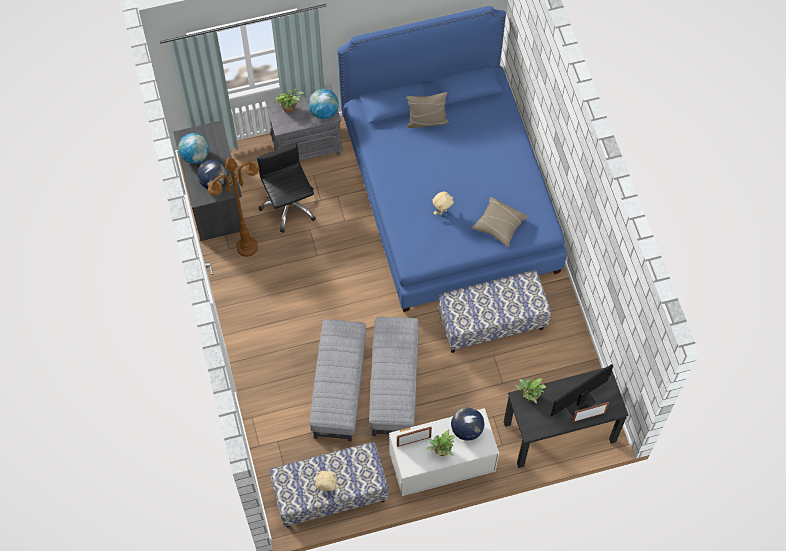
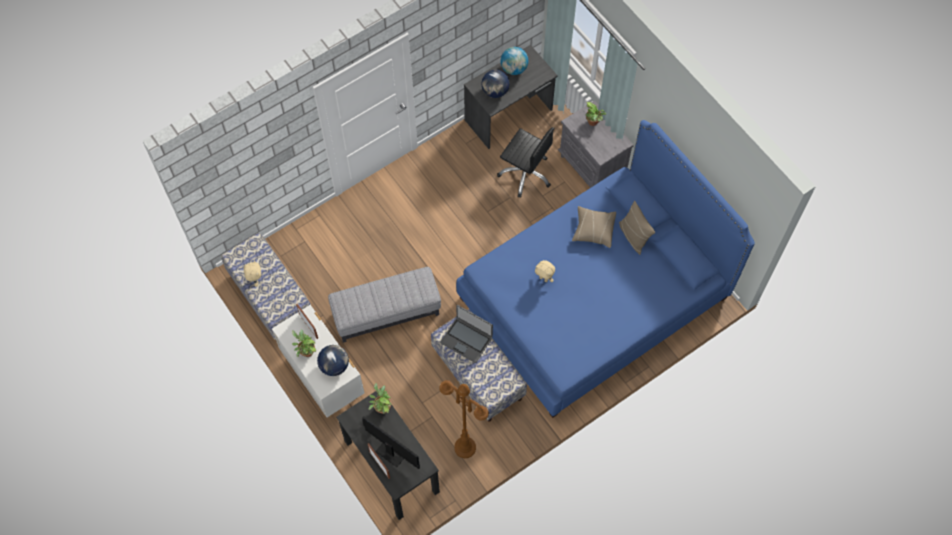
camera: 70 degrees right, 0 degrees up
(246, 247) = (473, 156): brown floor lamp -> brown floor lamp (464, 447)
(289, 206) = (525, 173): black office chair -> black office chair turned 75 degrees clockwise
(324, 111) = (602, 149): globe -> none
(339, 389) = (368, 271): grey ottoman -> none
(472, 307) = (466, 340): none -> laptop
(499, 225) = (550, 331): beige pillow -> beige pillow (593, 230)

